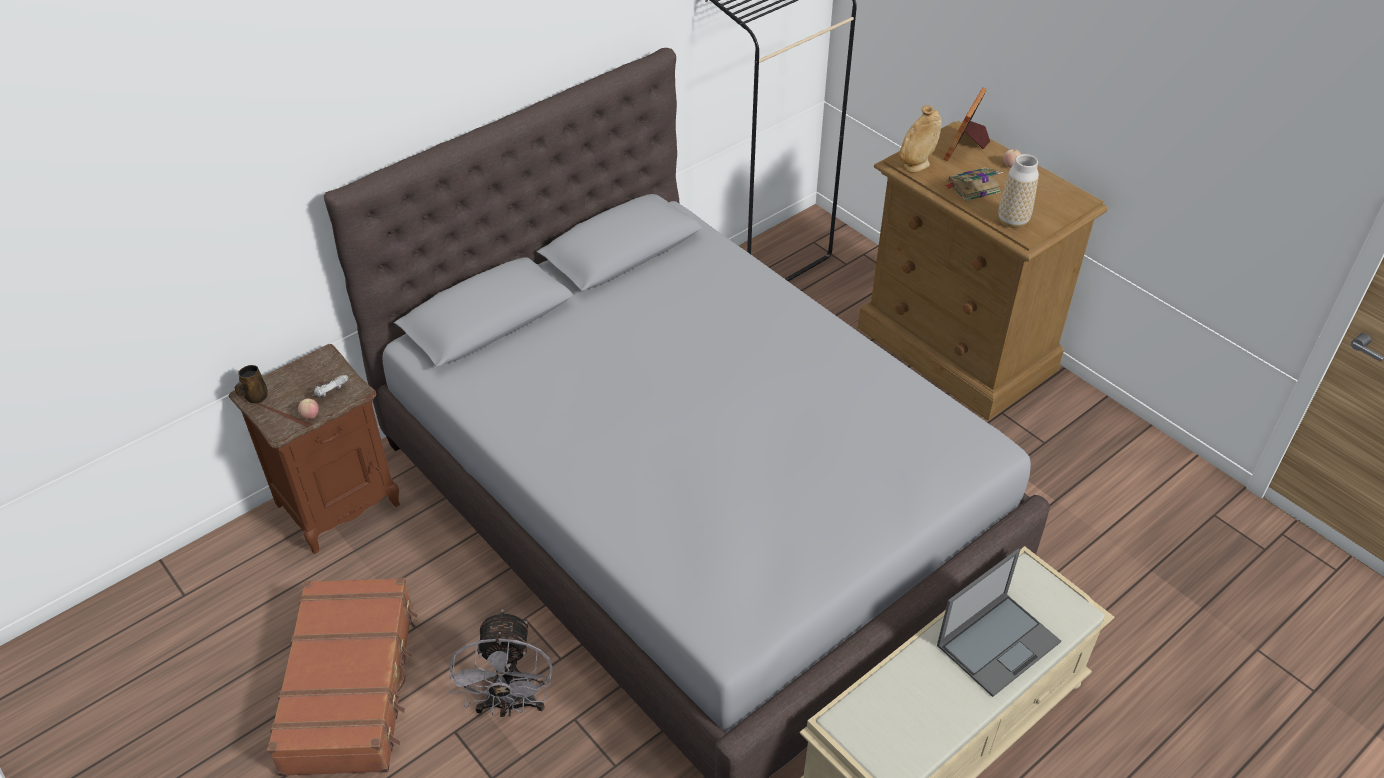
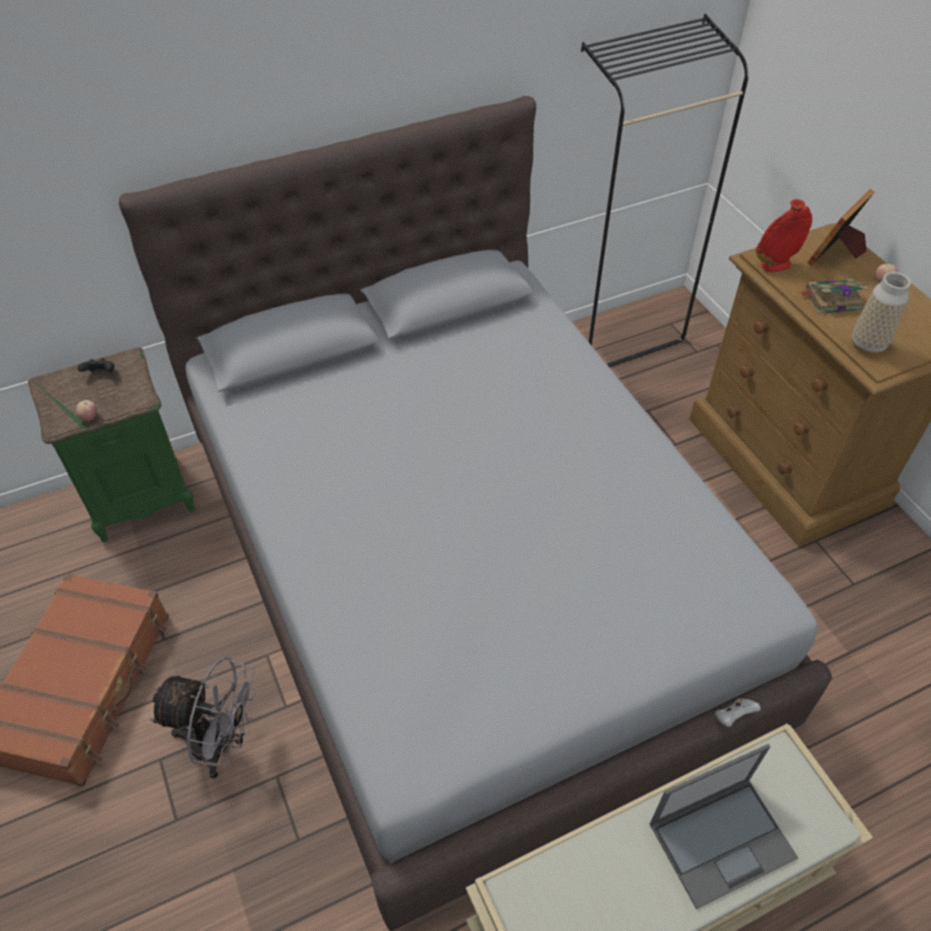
camera: 15 degrees right, 5 degrees up
(255, 397) = (49, 388): brown mug -> none
(303, 375) = (101, 374): none -> black game controller
(332, 393) = (119, 398): white game controller -> white game controller (733, 716)
(339, 505) = (142, 499): brown nightstand -> green nightstand
(510, 705) = (221, 744): grey fan -> grey fan turned 90 degrees counterclockwise
(916, 166) = (774, 265): beige vase -> red vase

